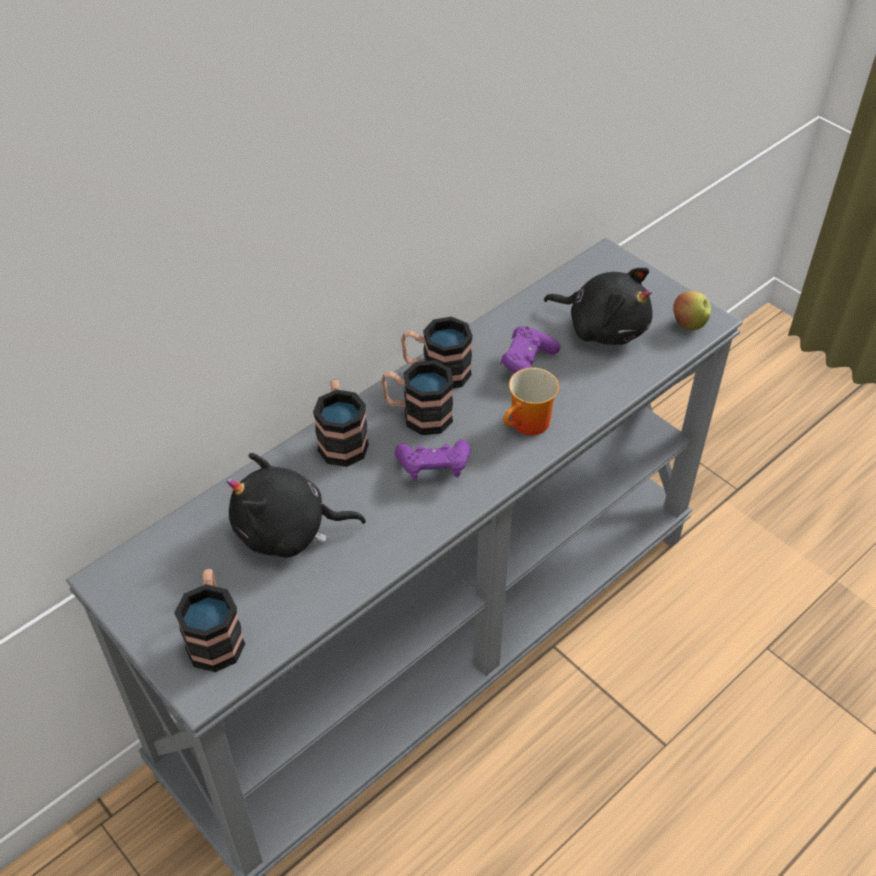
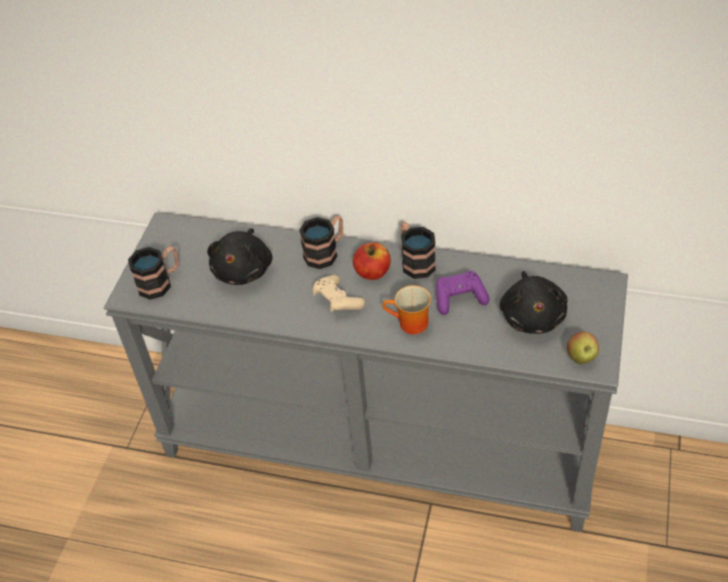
camera: 60 degrees right, 0 degrees up
(288, 531) = (244, 269): black plush toy -> black plush toy turned 135 degrees counterclockwise
(417, 415) = (372, 272): mug -> apple
(433, 469) = (337, 301): purple game controller -> beige game controller

